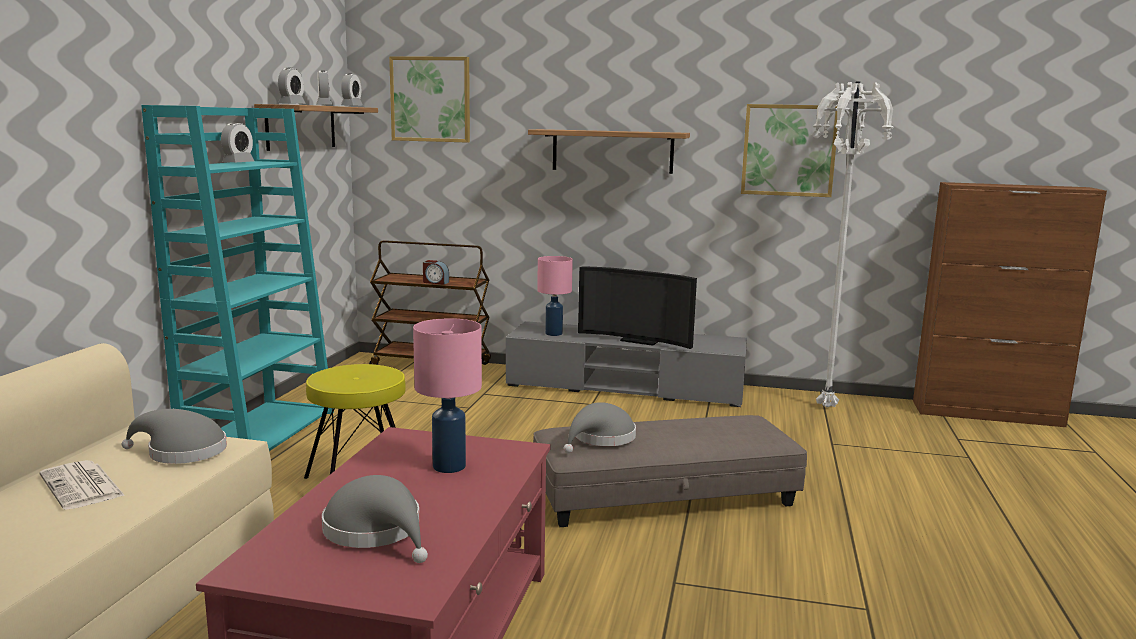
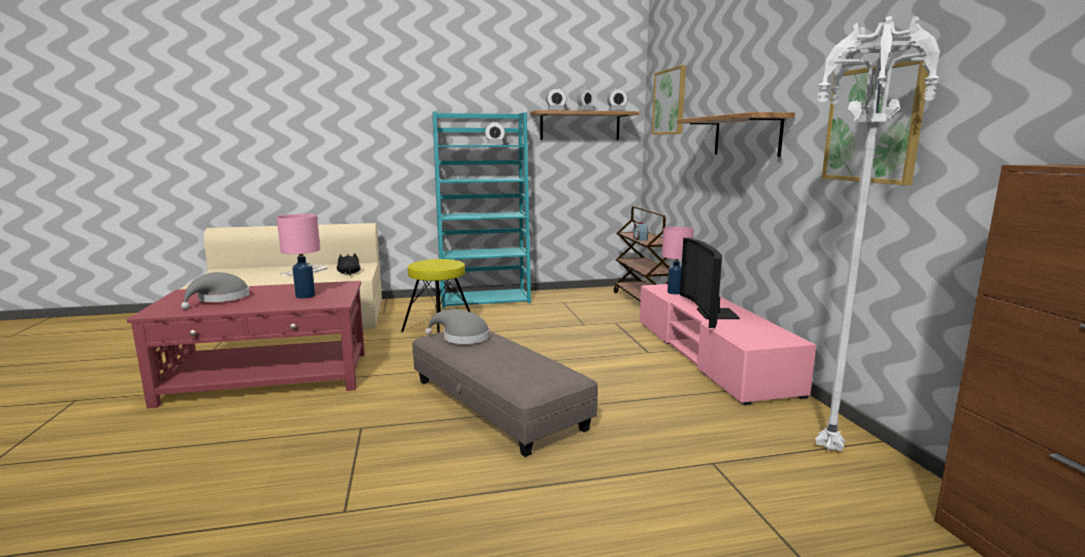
camera: 65 degrees right, 0 degrees up
(181, 452) = (349, 273): grey hat -> black plush toy
(625, 386) = (710, 355): grey tv stand -> pink tv stand

